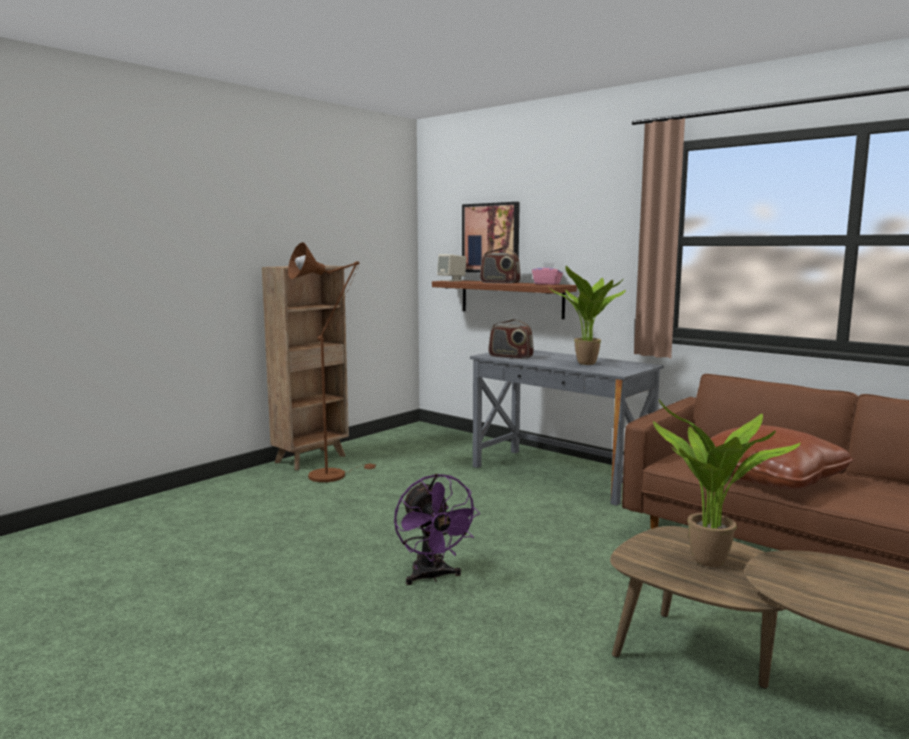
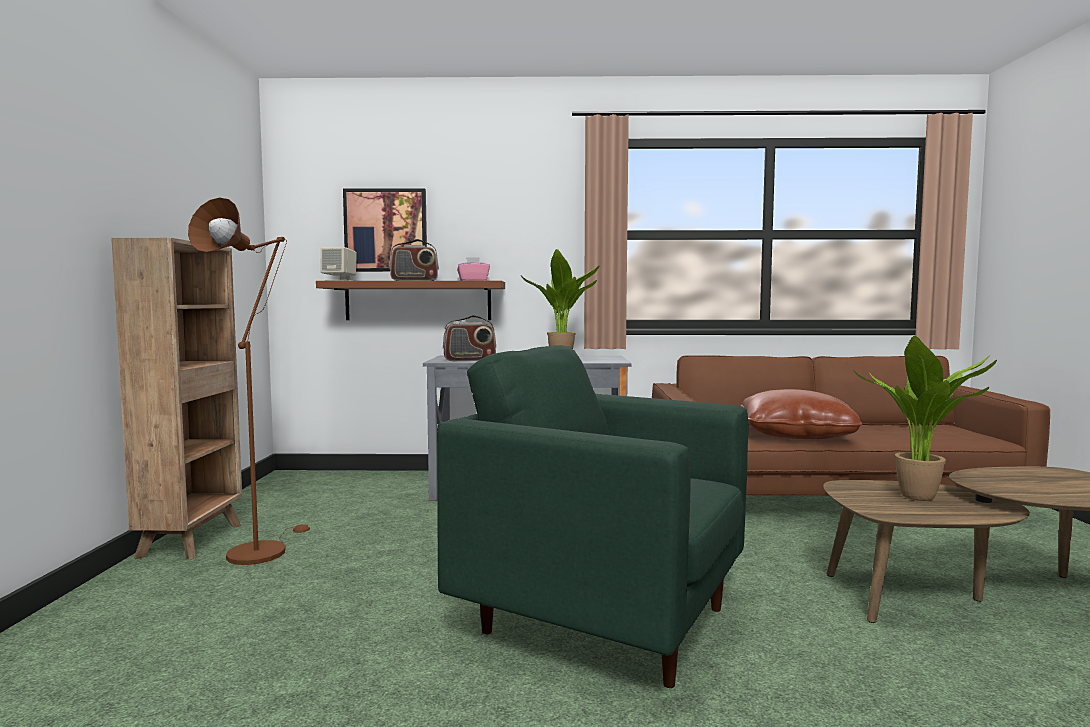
camera: 40 degrees left, 5 degrees down
(432, 577) = (603, 619): purple fan -> green armchair

